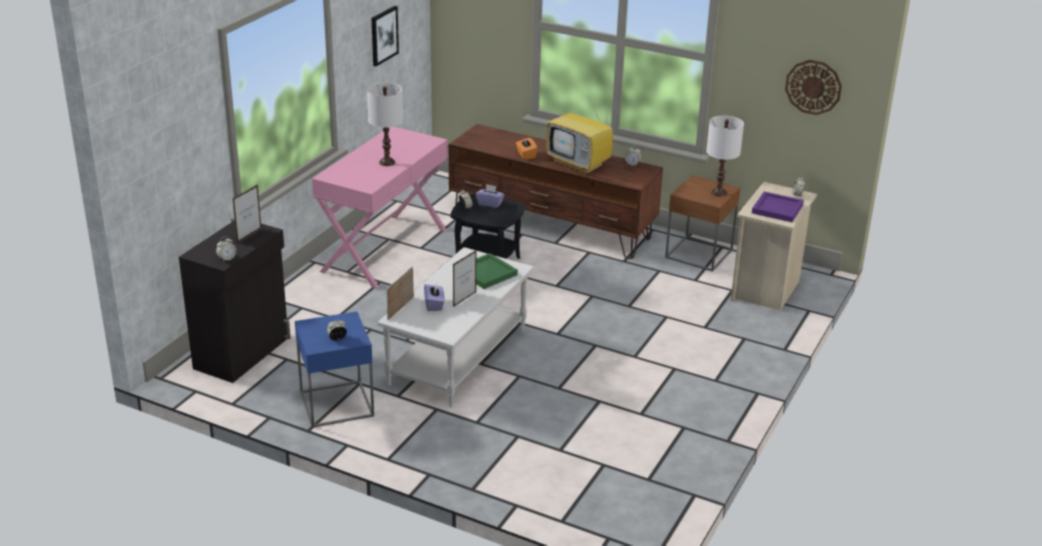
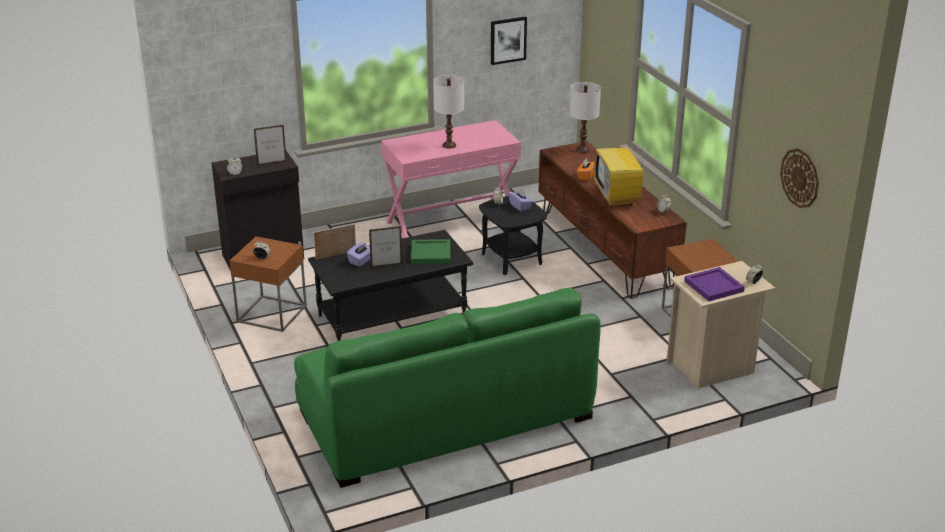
camera: 40 degrees right, 0 degrees up
(336, 404) = (271, 313): blue side table -> brown side table
(459, 358) = (392, 318): white coffee table -> black coffee table
(629, 421) = (444, 414): none -> green sofa
(719, 193) = (712, 260): white table lamp -> white table lamp (582, 150)

